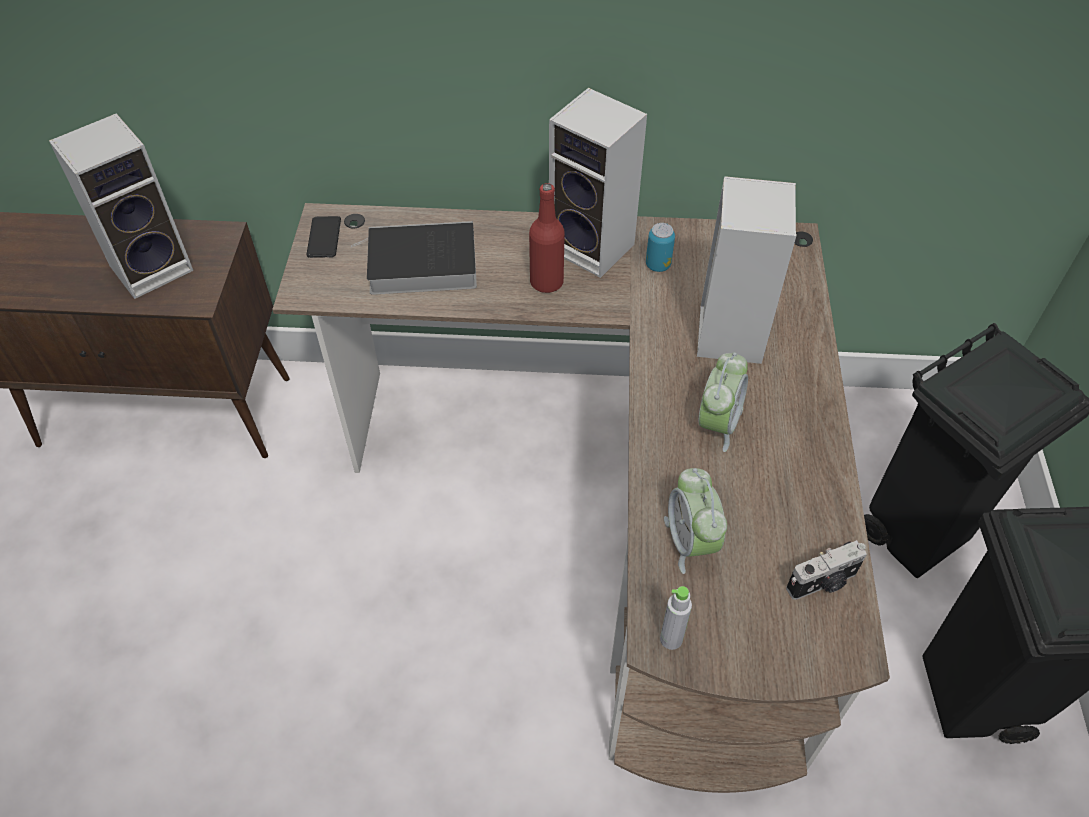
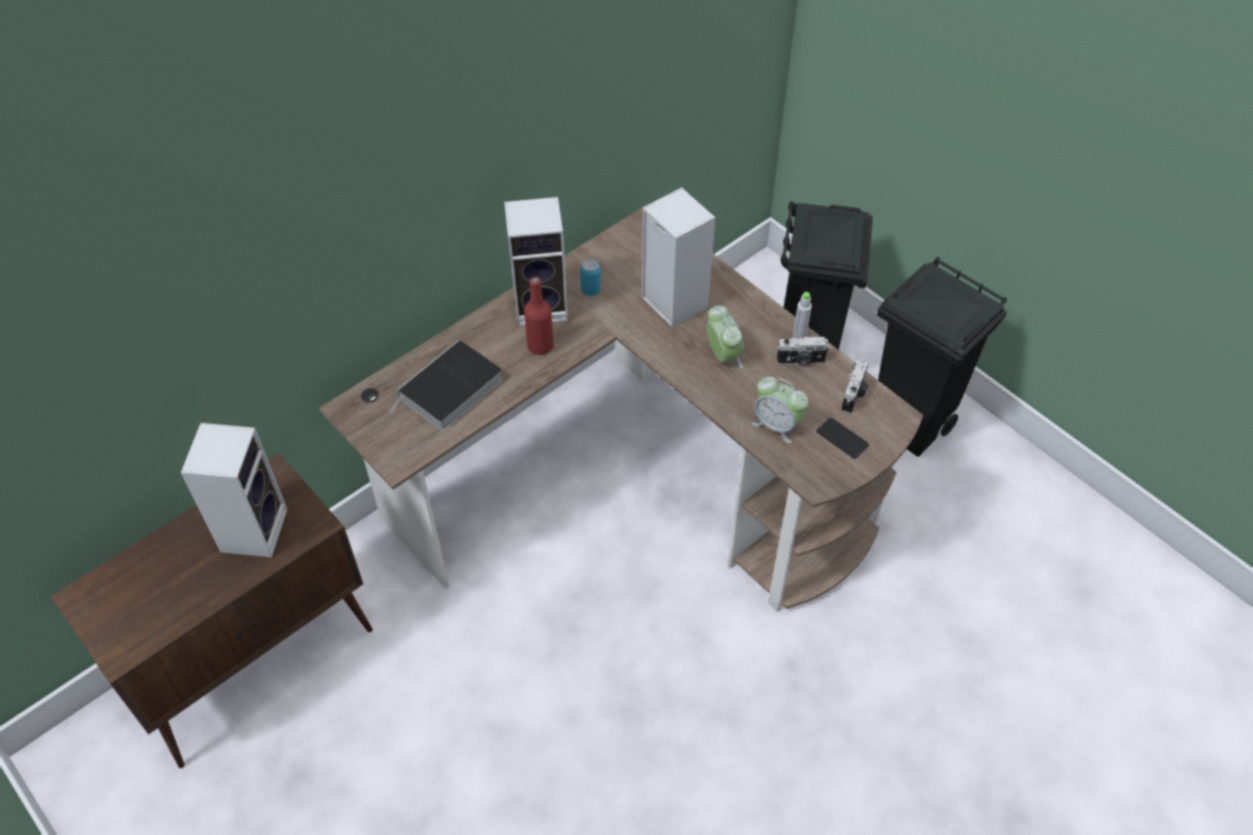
camera: 45 degrees left, 0 degrees up
(324, 238) = (365, 419): phone -> phone (842, 438)
(671, 639) = (819, 477): grey bottle -> grey bottle (799, 336)
(801, 495) = (801, 361): none -> camera

